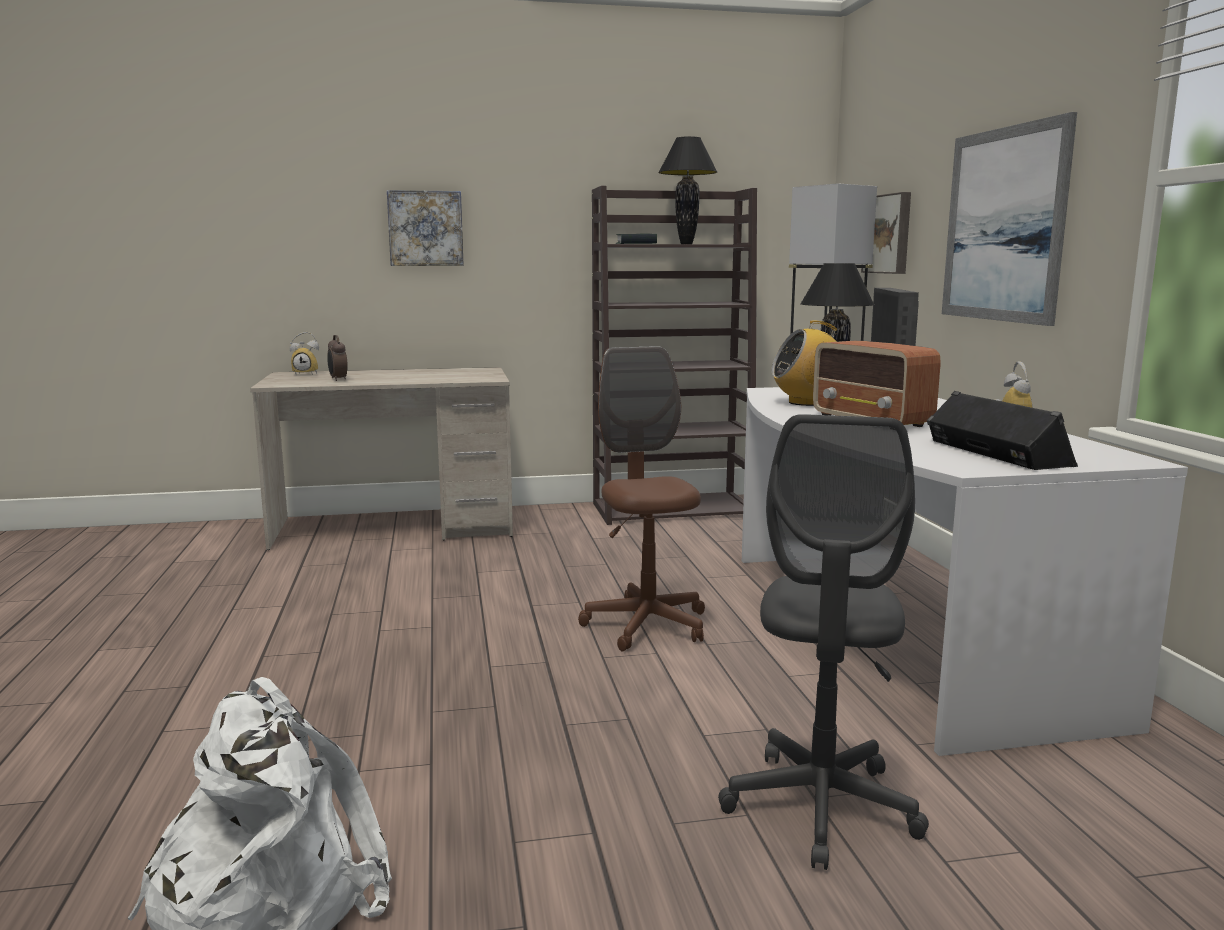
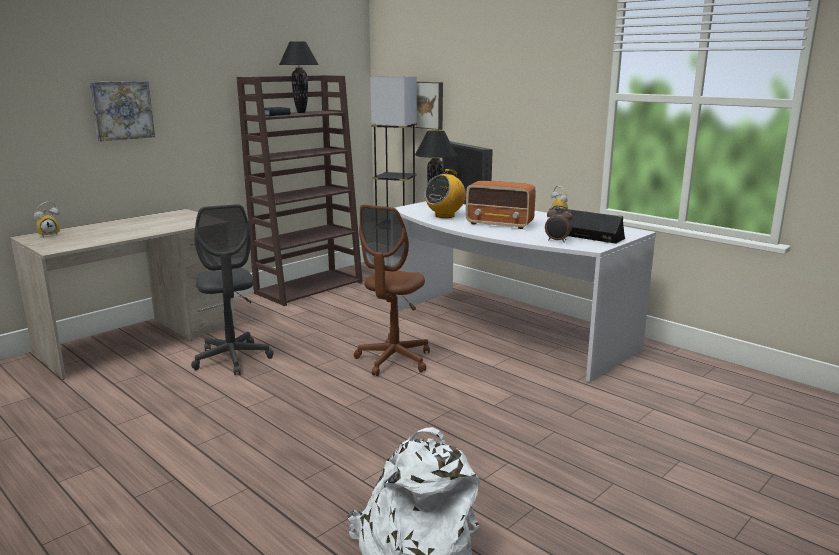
camera: 35 degrees left, 5 degrees up
(338, 379) = (94, 237): alarm clock -> alarm clock (557, 241)
(646, 625) = (394, 360): brown office chair -> brown office chair turned 105 degrees counterclockwise
(821, 807) = (575, 418): grey office chair -> grey office chair (232, 359)
(1003, 225) = (517, 108): picture -> none

